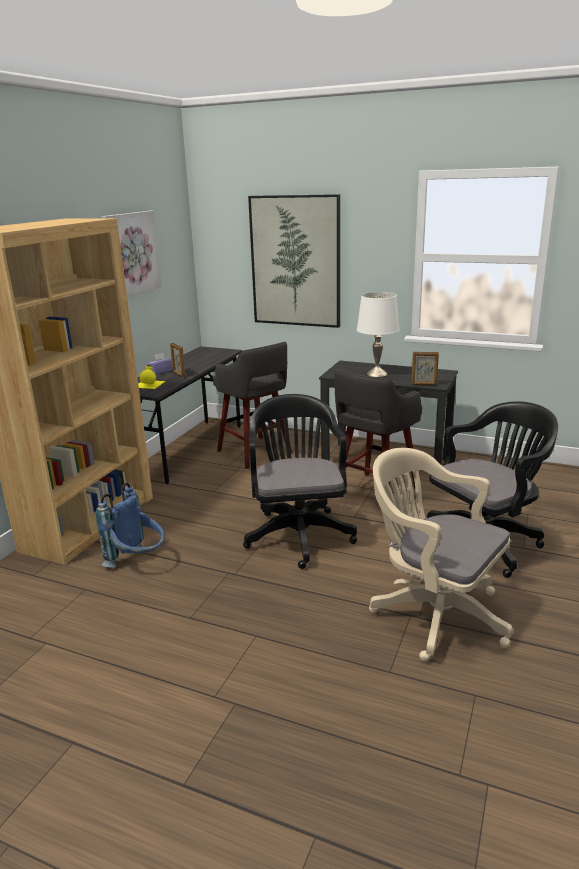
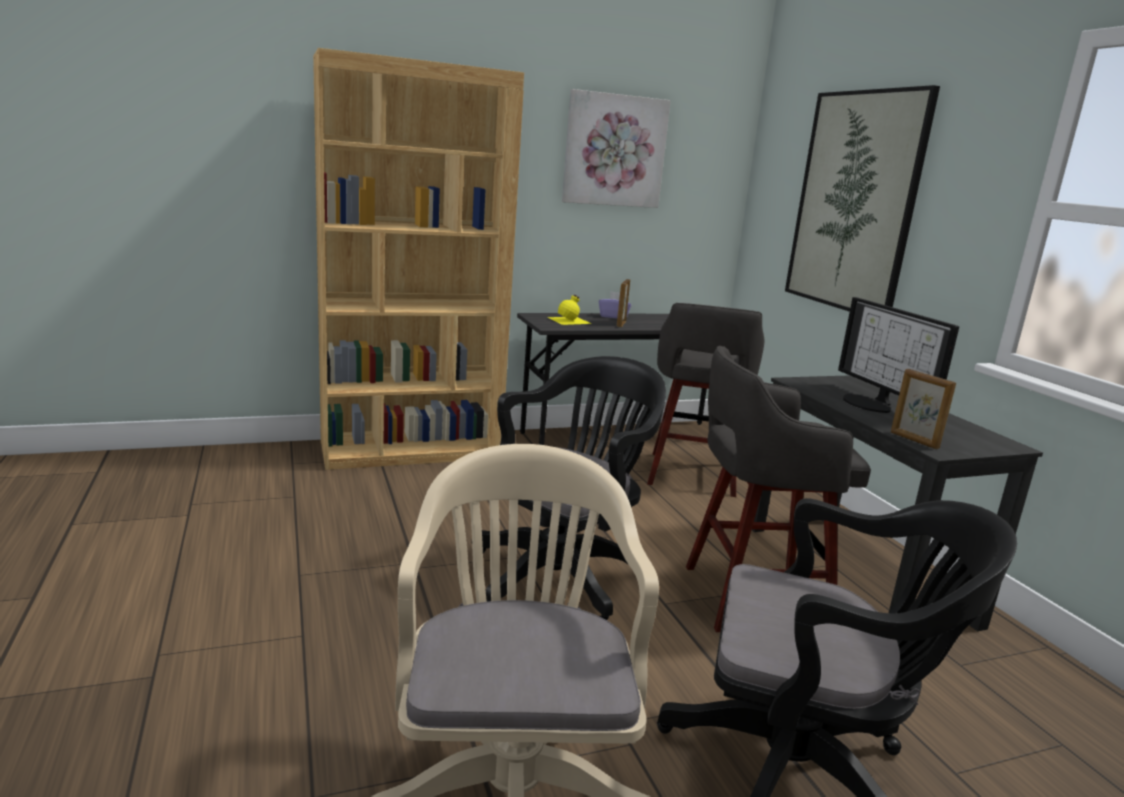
camera: 45 degrees right, 5 degrees down
(138, 562) = (371, 502): blue backpack -> none
(377, 373) = (871, 404): white table lamp -> monitor

